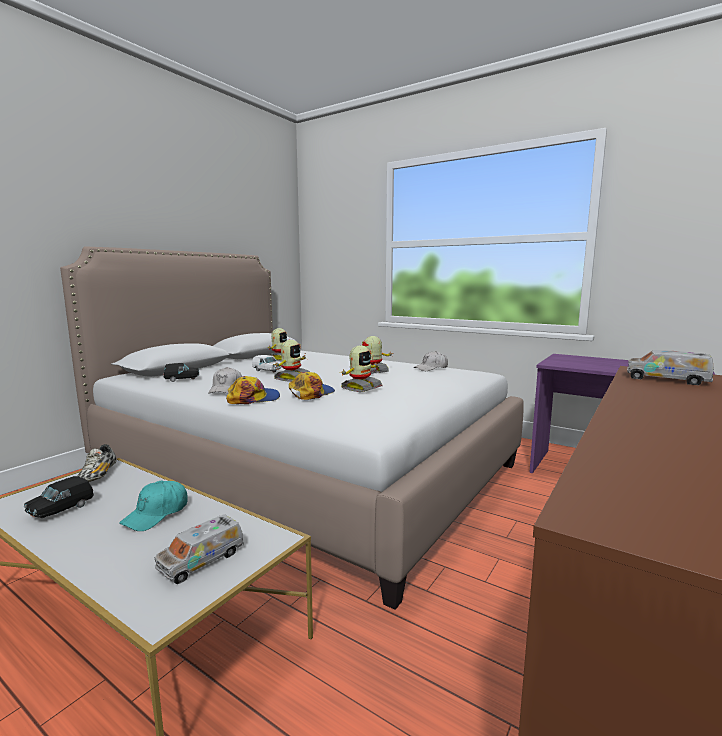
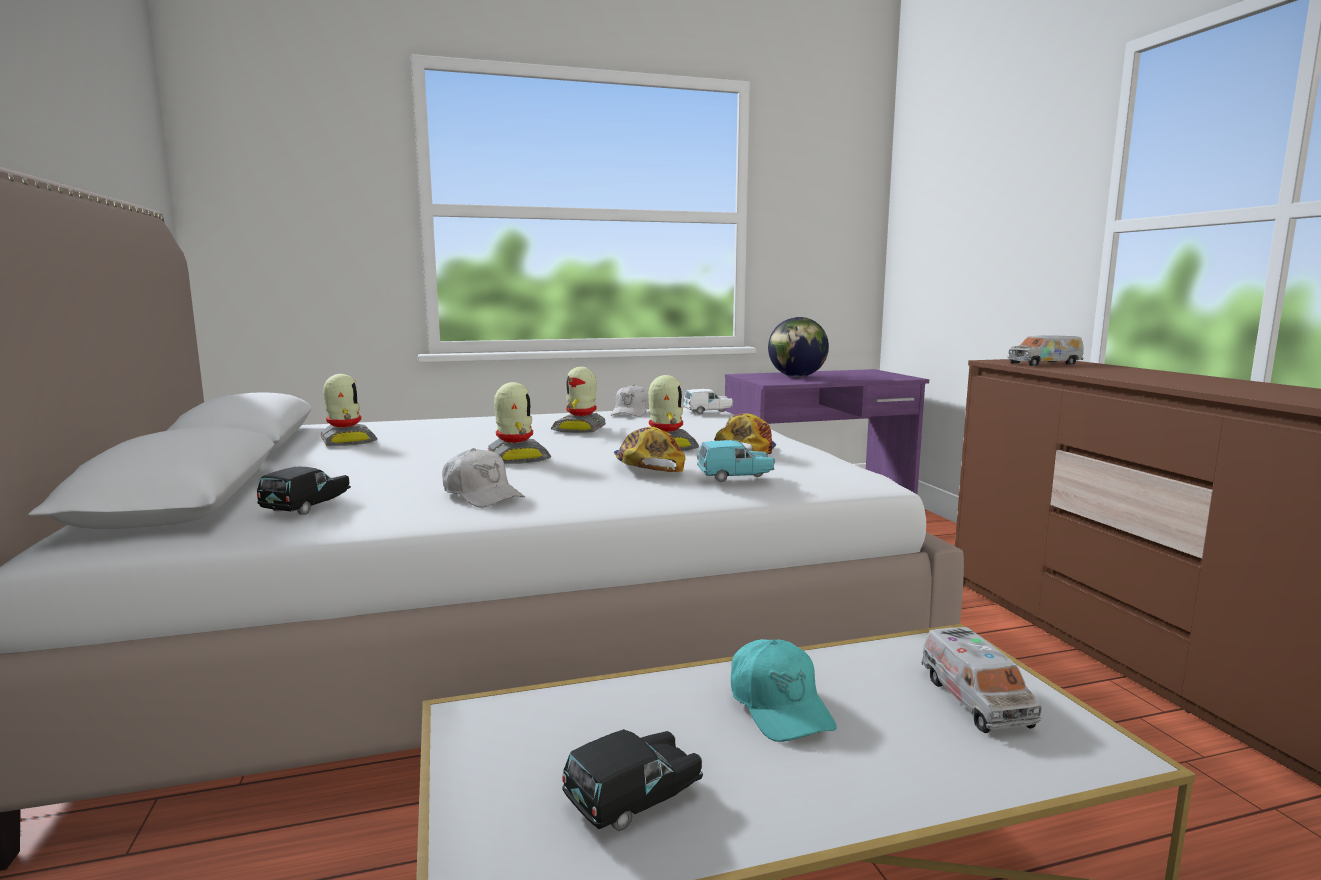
camera: 50 degrees left, 0 degrees up
(61, 510) = (634, 800): black toy car -> black toy car turned 105 degrees counterclockwise
(98, 476) = (499, 736): shoe -> none
(253, 398) = (593, 492): cap -> cap (746, 448)
(267, 371) = (418, 459): white toy car -> white toy car (708, 412)
(315, 409) = (735, 477): none -> turquoise toy car
(596, 362) = (796, 376): none -> globe

